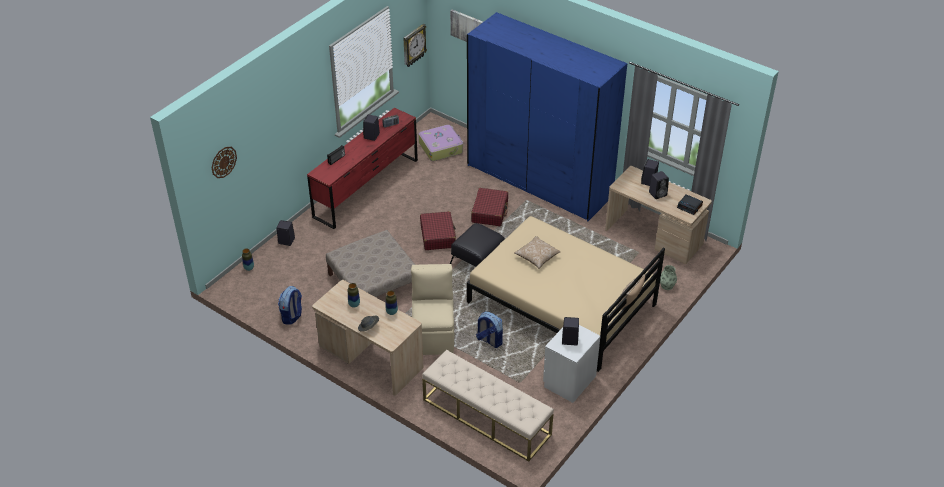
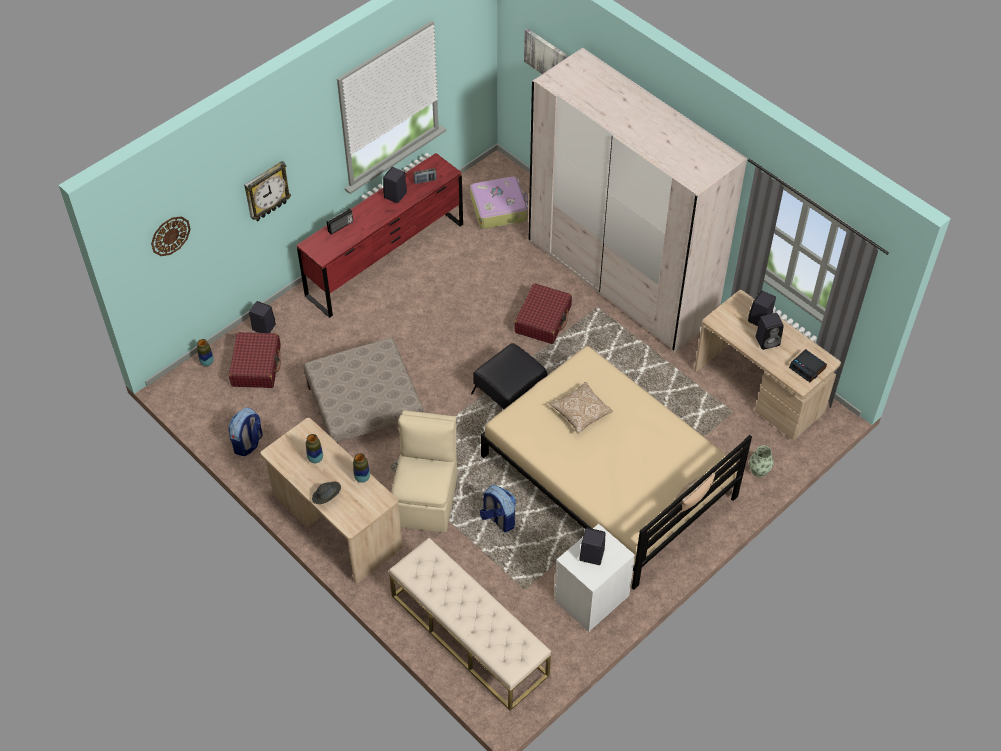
camera: 10 degrees right, 10 degrees up
(413, 45) = (472, 68): wall clock -> wall clock (266, 191)
(438, 236) = (465, 347): red suitcase -> red suitcase (256, 366)
(539, 180) = (621, 279): blue wardrobe -> beige wardrobe

